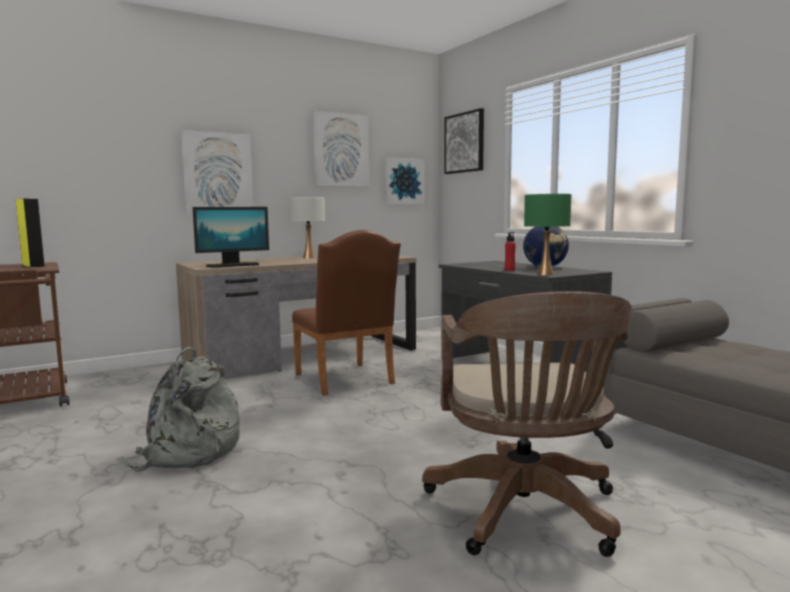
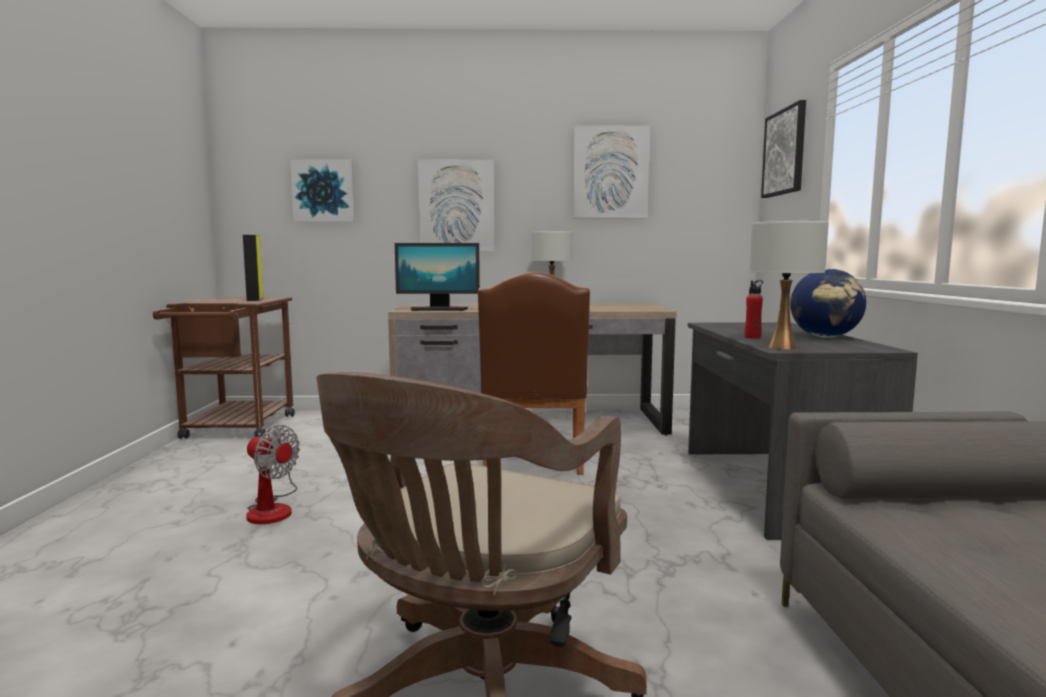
camera: 30 degrees right, 0 degrees up
(186, 453) = (272, 509): grey backpack -> fan
(404, 181) = (701, 209): picture -> picture (323, 191)
(545, 274) = (781, 347): green table lamp -> white table lamp

